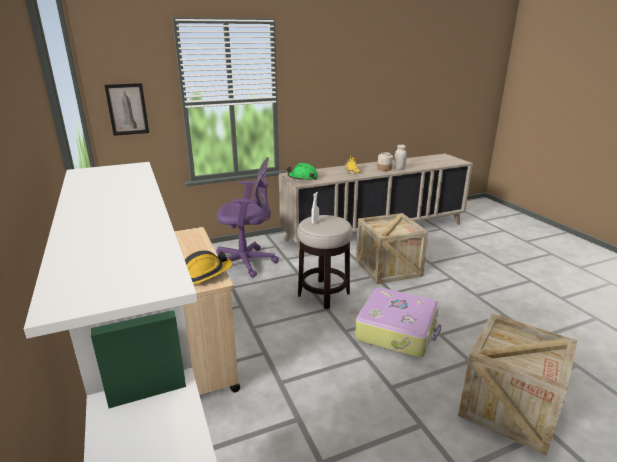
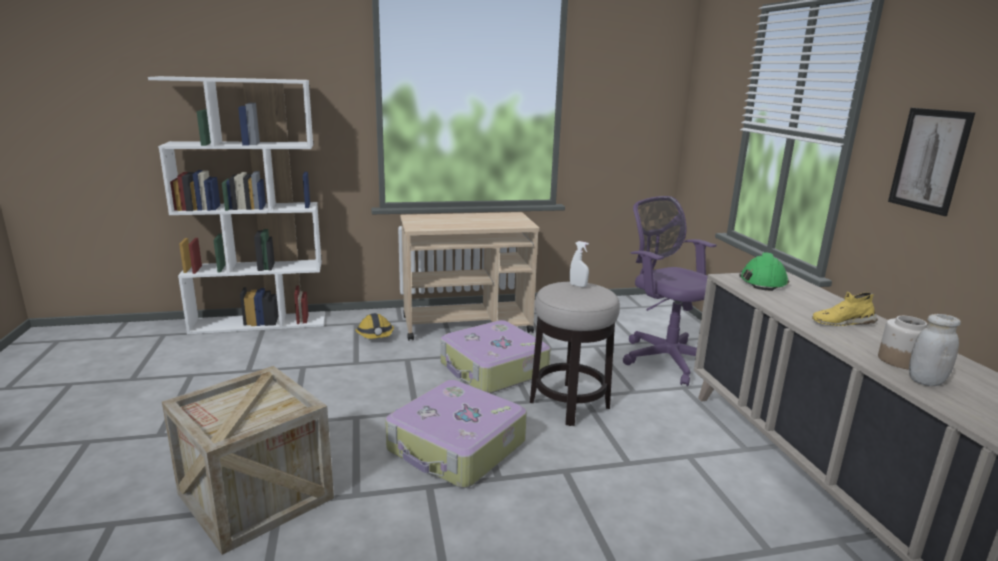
camera: 100 degrees right, 5 degrees down
(127, 109) = (706, 122): picture -> picture (929, 160)
(204, 274) = (430, 225): hard hat -> hard hat (375, 335)
(247, 262) = (665, 358): purple office chair -> purple office chair turned 135 degrees clockwise
(285, 329) = (493, 369): none -> suitcase
(388, 268) = (661, 488): crate -> none

